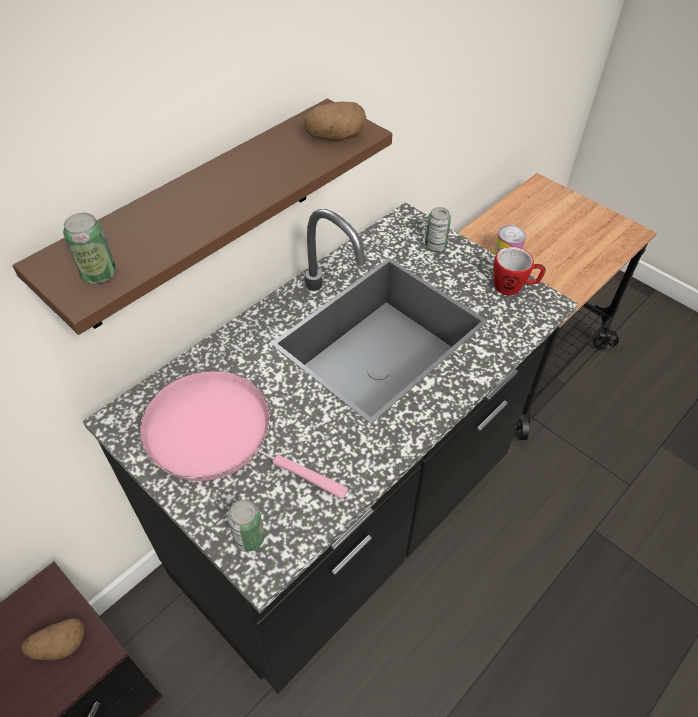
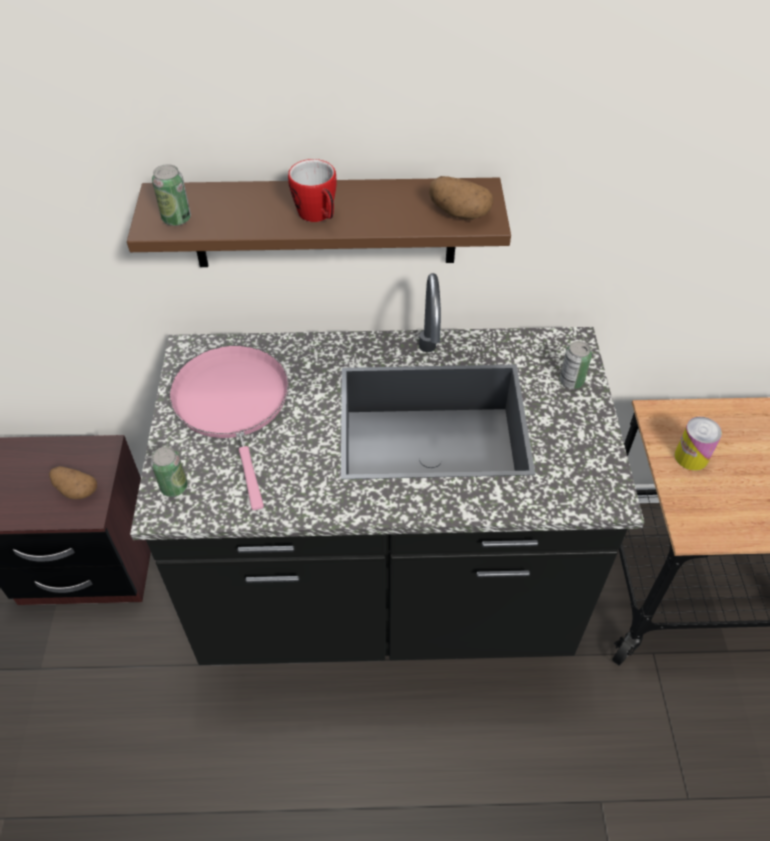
camera: 45 degrees right, 0 degrees up
(513, 287) = (598, 464): mug -> mug (318, 216)

